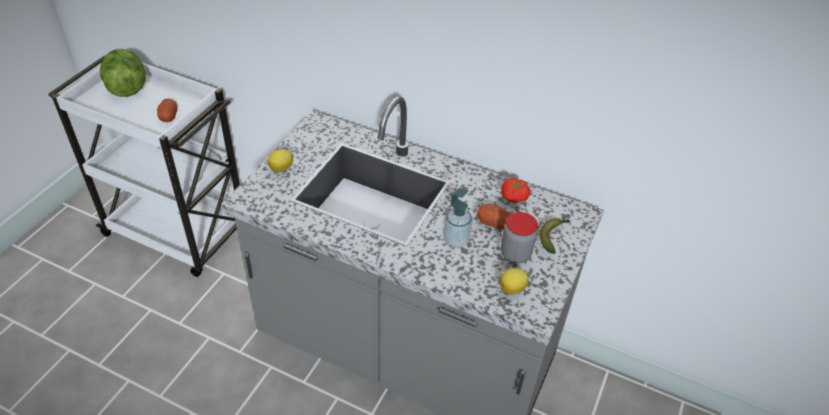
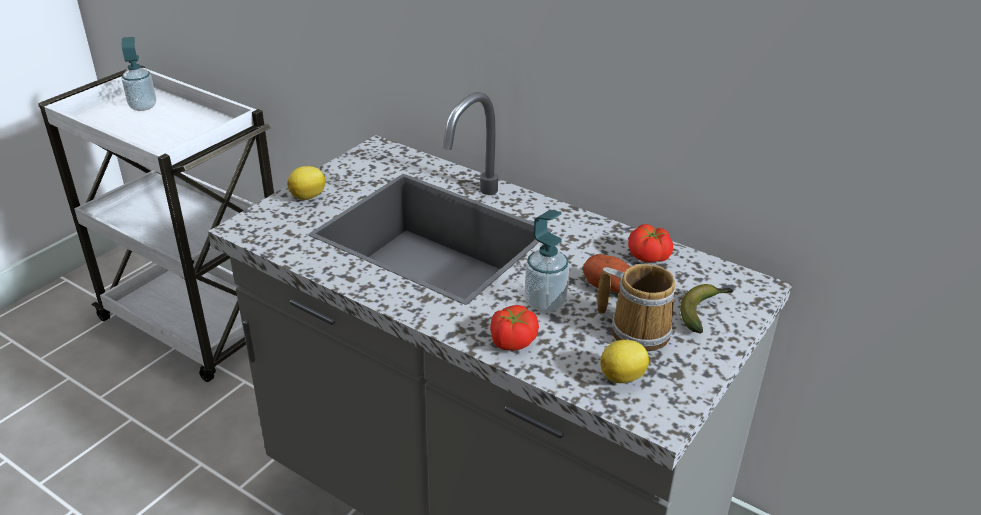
camera: 10 degrees right, 10 degrees down
(127, 88) = (143, 106): lettuce -> soap dispenser
(168, 116) = (184, 139): potato -> none
(441, 270) = (512, 340): none -> tomato
(515, 254) = (637, 330): jar -> mug

